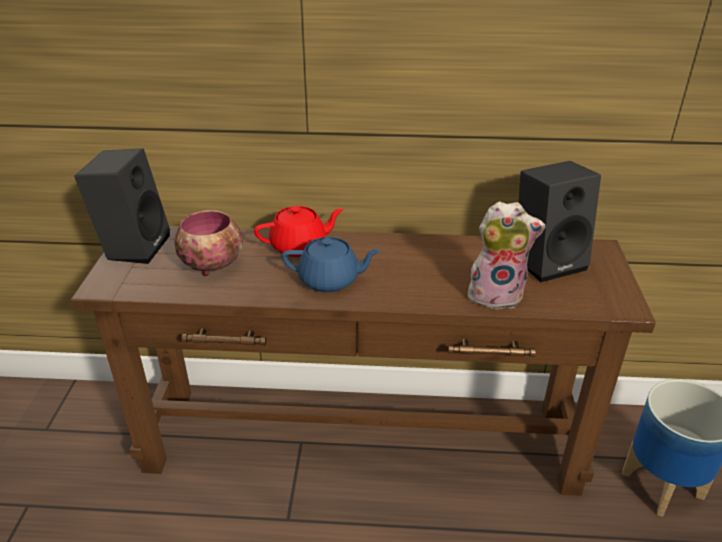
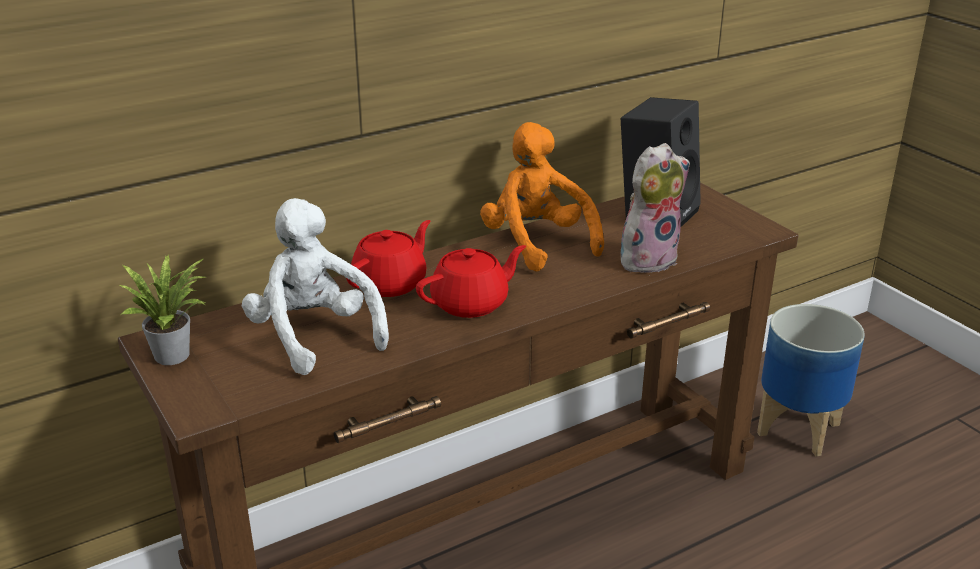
camera: 35 degrees left, 5 degrees down
(134, 246) = (177, 354): black speaker -> potted plant
(213, 264) = (314, 336): bowl -> white plush toy
(330, 280) = (471, 303): blue teapot -> red teapot
(428, 252) = (536, 244): none -> orange plush toy

